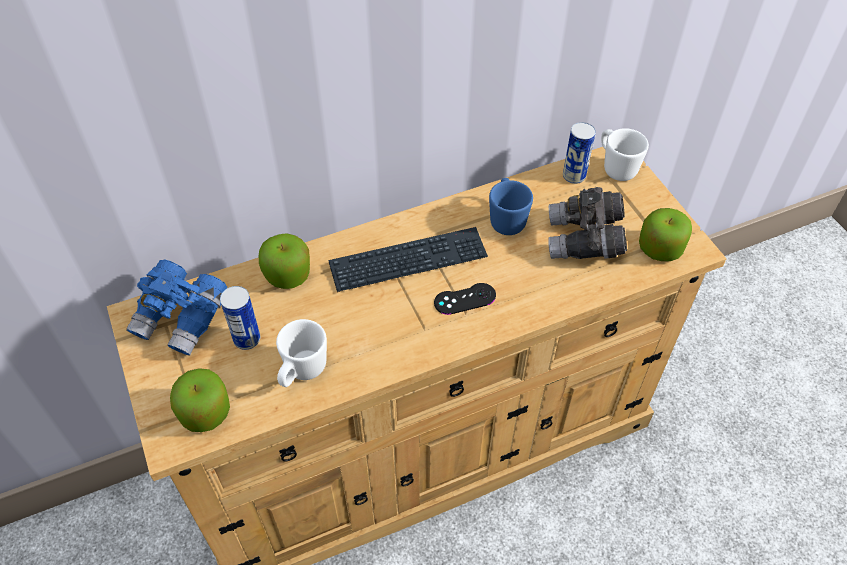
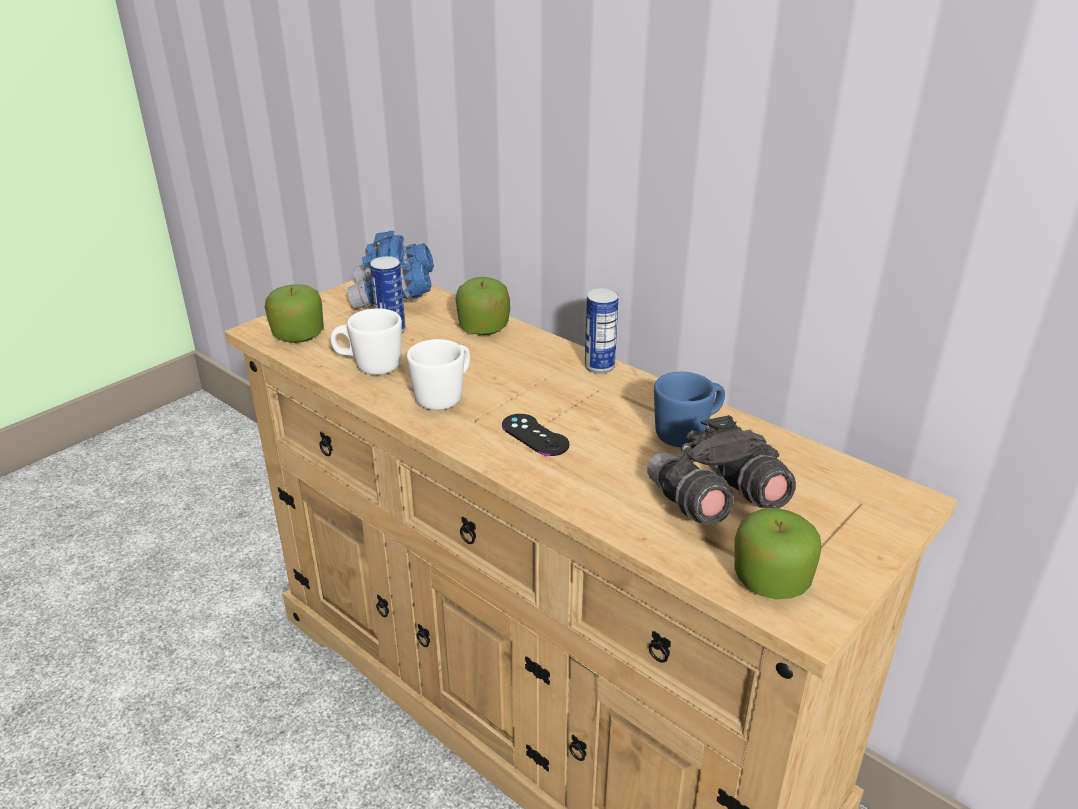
camera: 65 degrees right, 20 degrees down
(408, 261) = (559, 386): keyboard -> none
(574, 176) = (824, 469): can -> can (599, 367)
(615, 167) = (886, 502): white mug -> white mug (445, 397)

